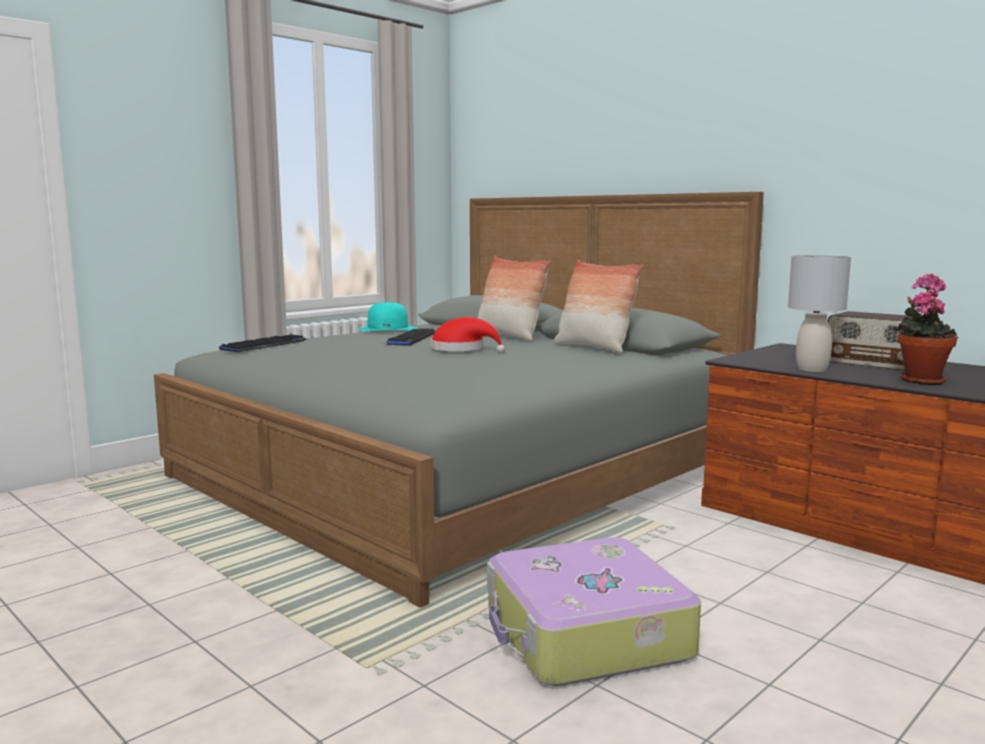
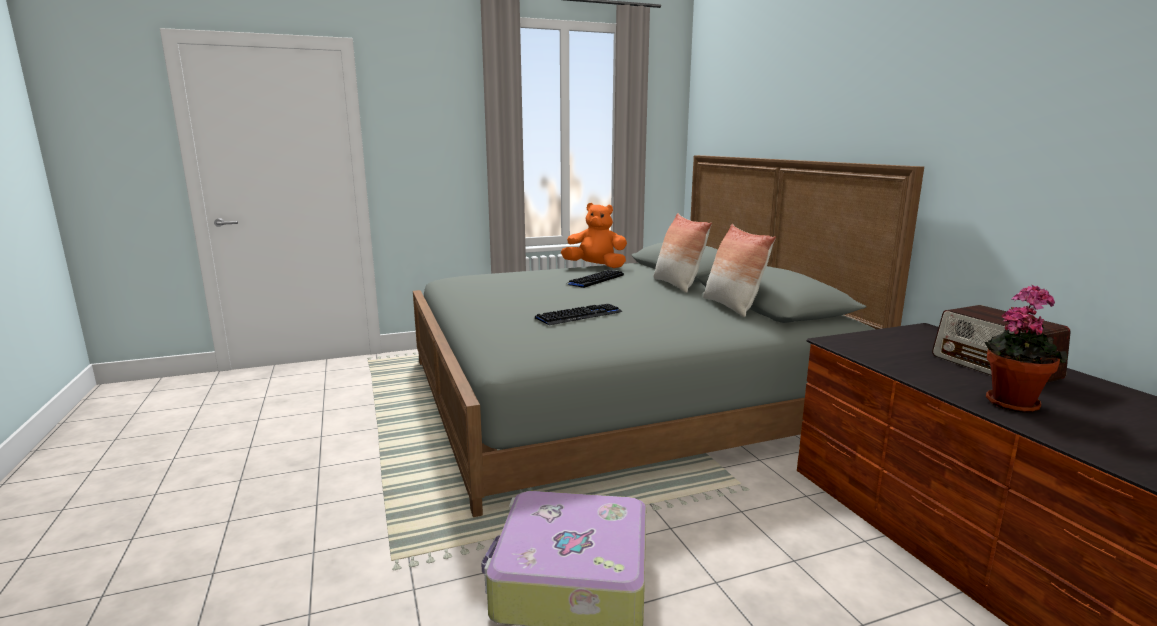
camera: 25 degrees right, 5 degrees up
(265, 345) = (485, 276): keyboard -> keyboard (579, 316)
(388, 329) = (596, 266): turquoise hat -> orange plush toy
(462, 349) = (616, 296): red hat -> none
(811, 369) = (901, 366): grey table lamp -> none

